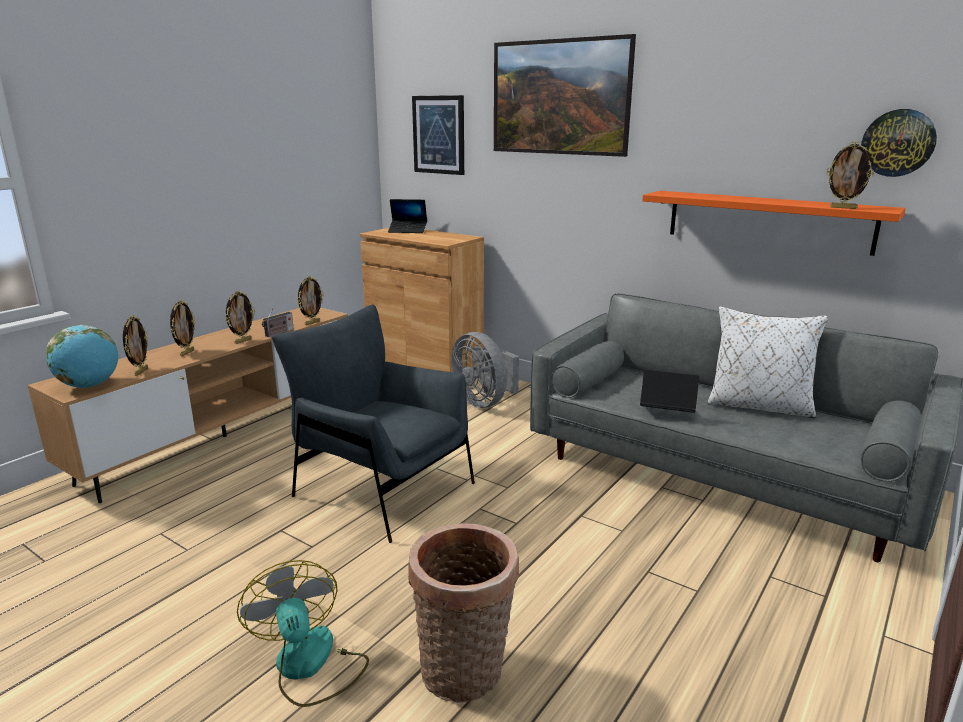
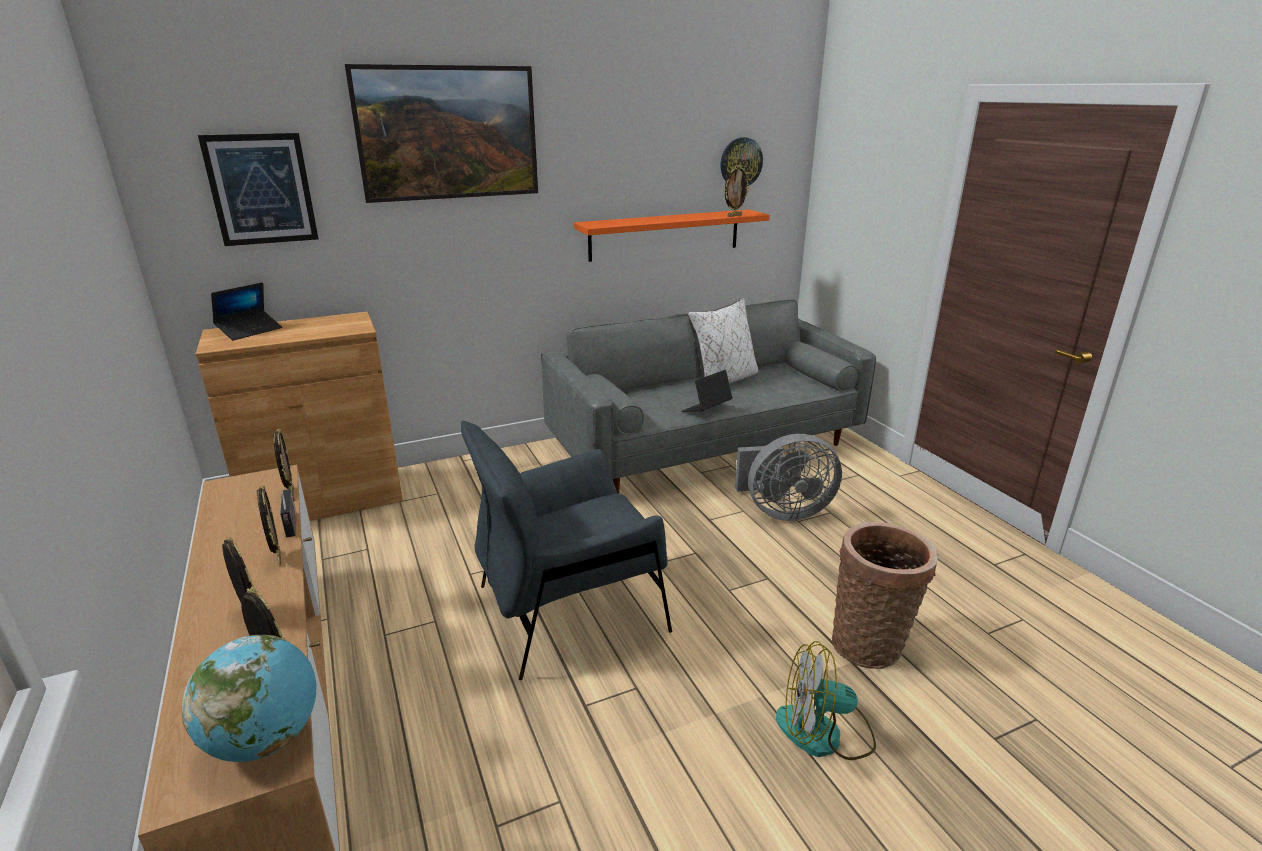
camera: 60 degrees left, 5 degrees up
(484, 402) = (462, 493): grey fan -> grey fan (783, 511)

